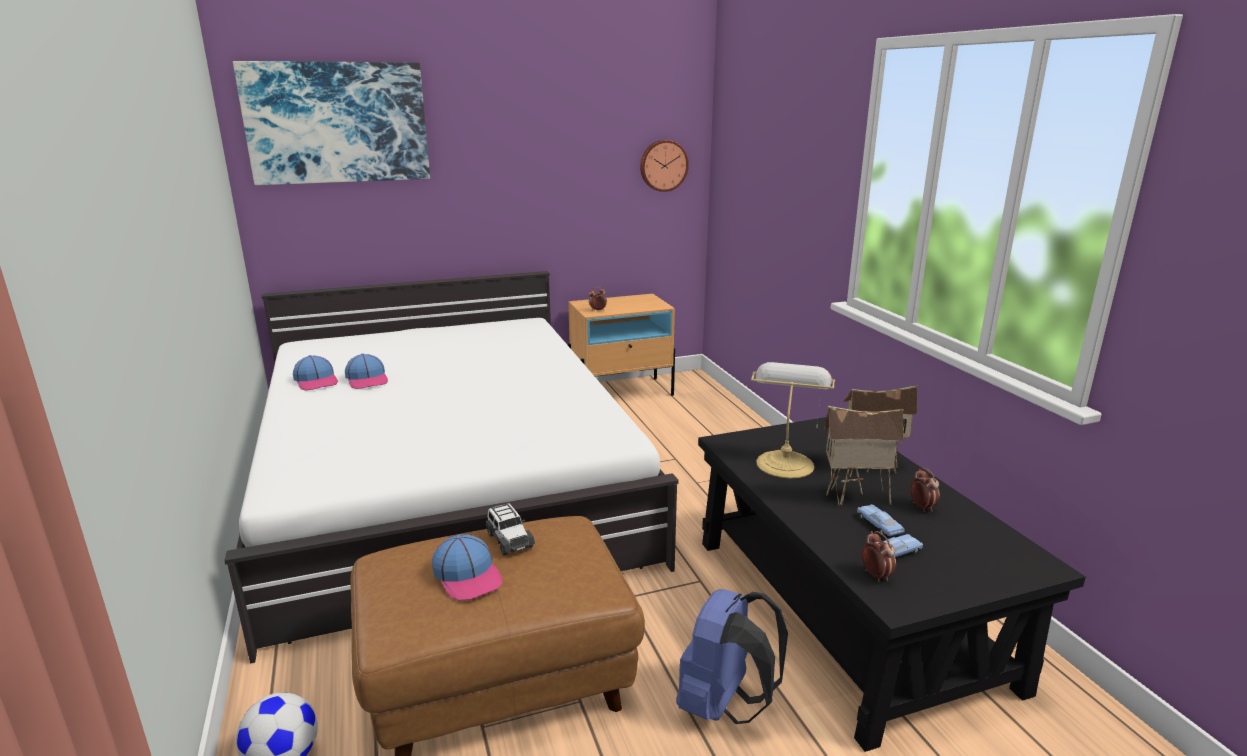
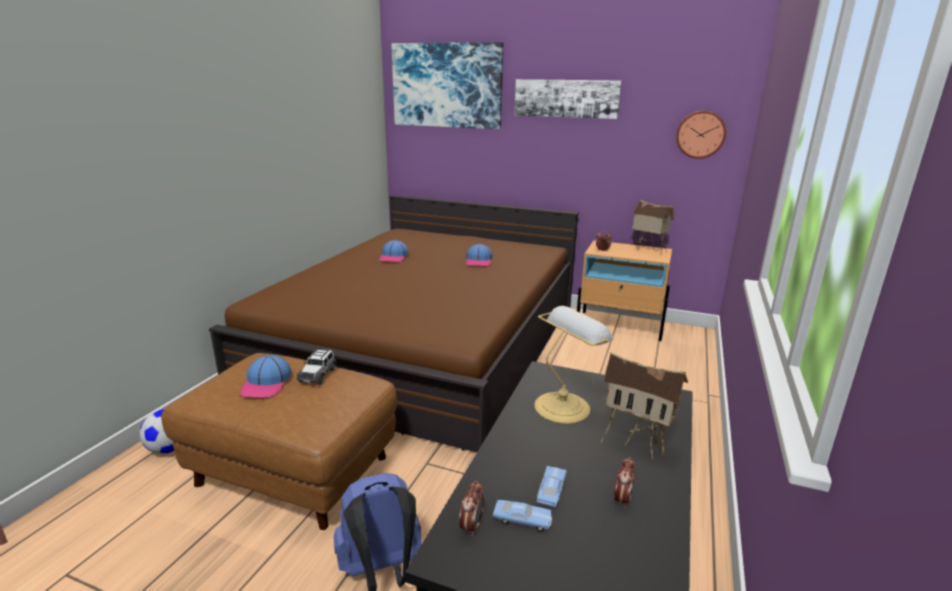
camera: 40 degrees right, 0 degrees up
(316, 381) = (370, 251): cap -> cap (479, 261)
(447, 484) = (426, 344): white bed -> brown bed
(512, 133) = (566, 98): none -> picture
(855, 499) = (572, 461): toy house -> toy house (648, 250)

